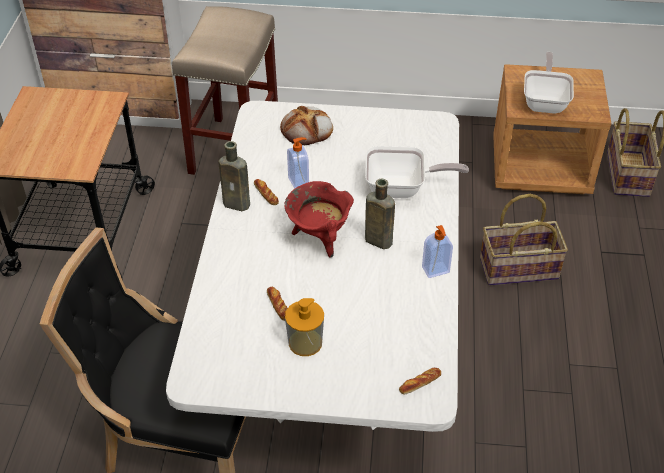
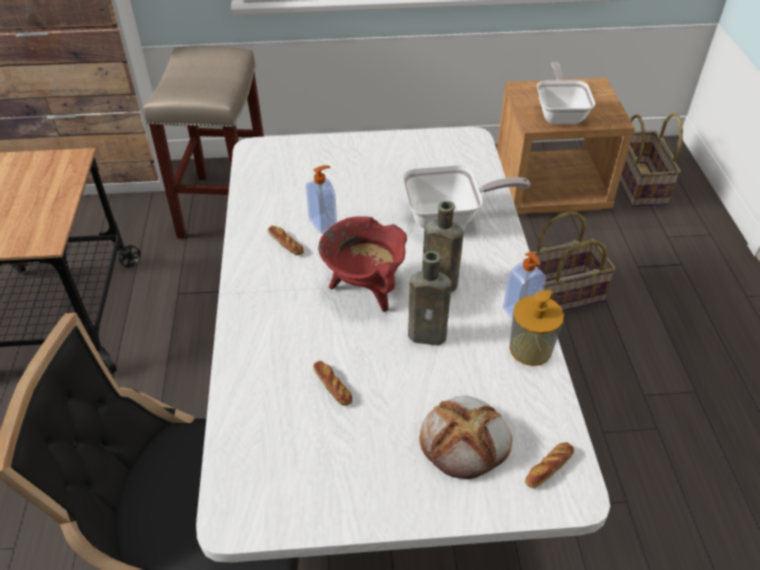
camera: 10 degrees left, 0 degrees up
(238, 204) = (253, 260): brown bottle -> brown bottle (430, 335)
(305, 342) = (380, 433): soap dispenser -> soap dispenser (530, 349)
(307, 129) = (320, 163): bread -> bread (466, 440)

